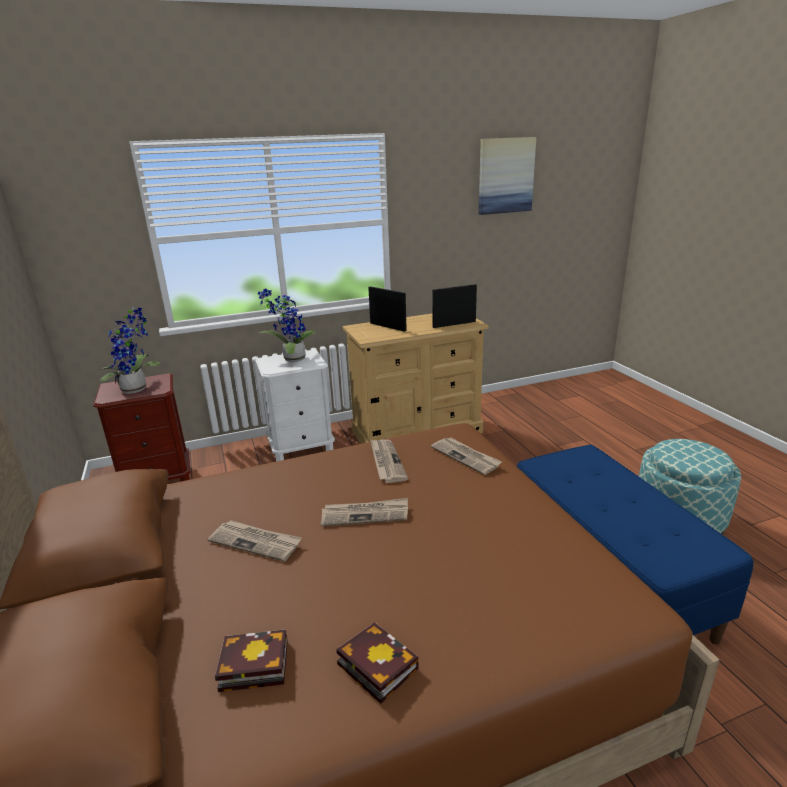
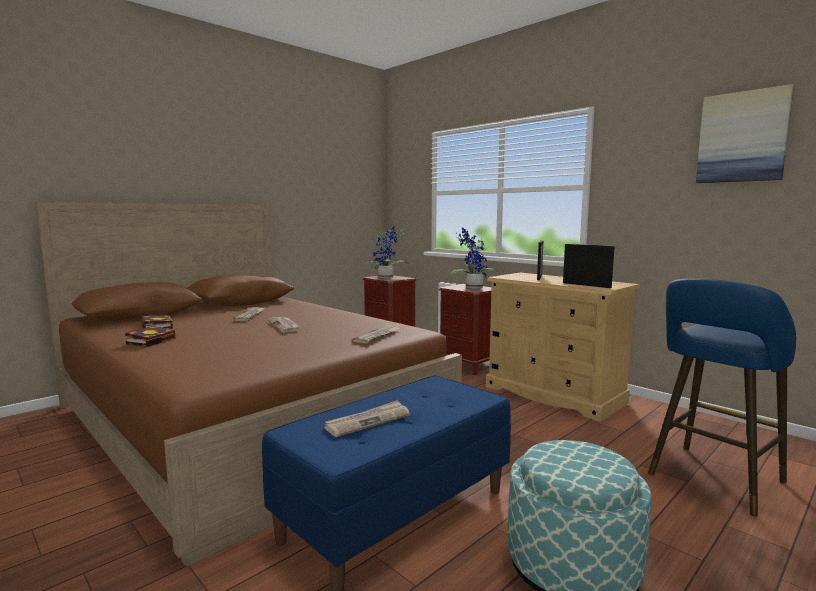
camera: 65 degrees right, 15 degrees down
(302, 449) = (467, 366): white nightstand -> brown nightstand
(386, 462) = (352, 323): newspaper -> newspaper (368, 421)
(585, 431) = (713, 480): none -> blue stool

